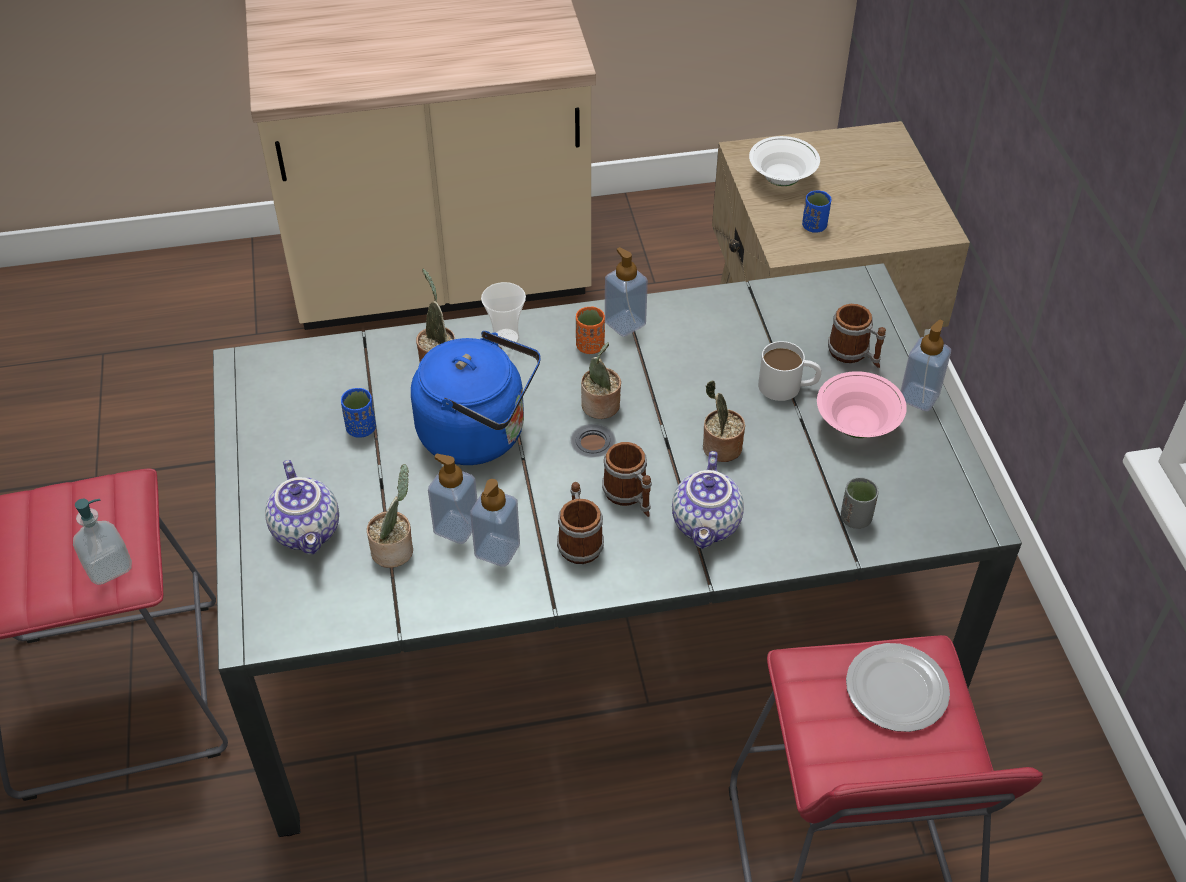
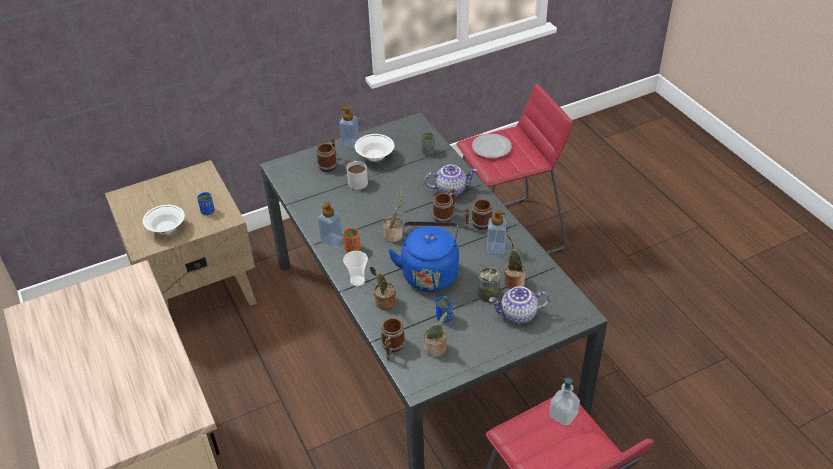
camera: 105 degrees left, 5 degrees down
(308, 531) = (518, 315): teapot -> teapot turned 150 degrees counterclockwise
(335, 351) = (392, 348): none -> mug
(382, 503) = (488, 294): none -> can
(456, 527) = (490, 264): soap dispenser -> none
(719, 448) = (405, 194): potted plant -> potted plant (436, 349)
(856, 426) = (375, 157): pink bowl -> white bowl

